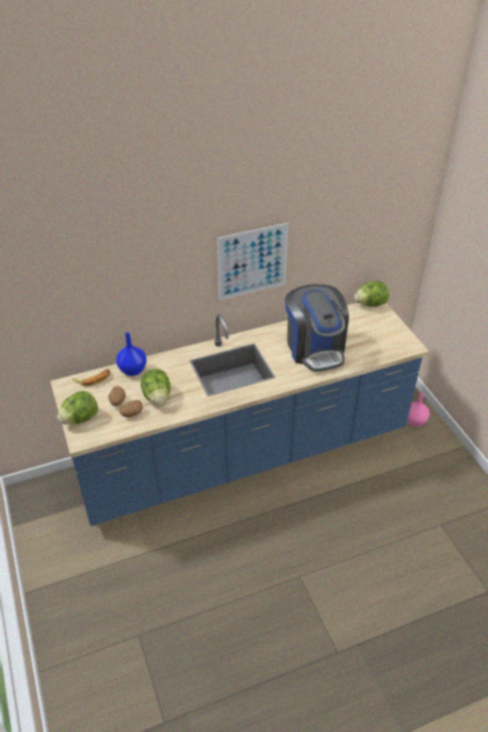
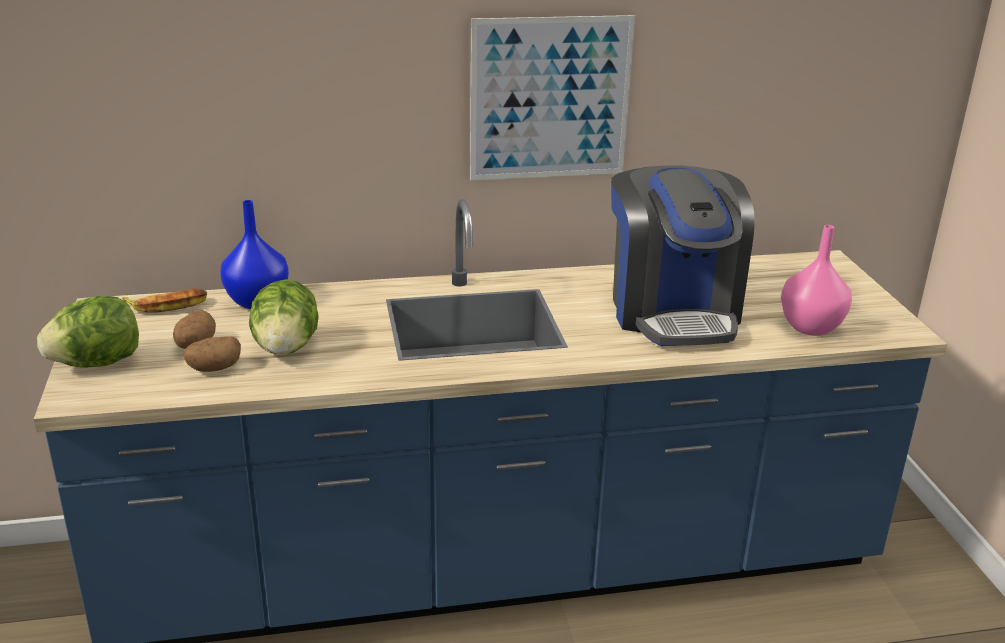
camera: 10 degrees right, 15 degrees down
(370, 304) = (815, 258): lettuce -> none
(415, 421) = (906, 556): pink vase -> pink vase (812, 327)

